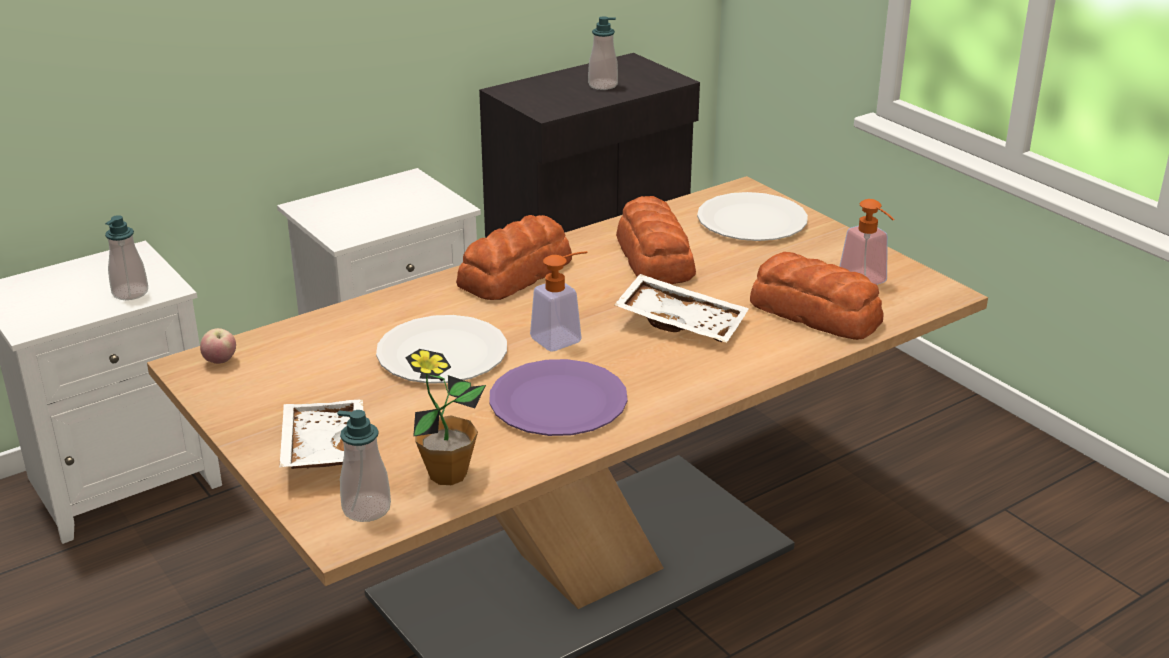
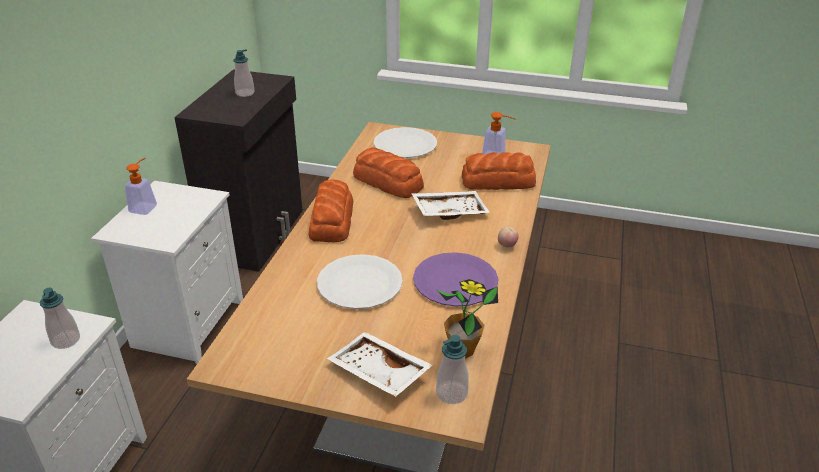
camera: 40 degrees left, 5 degrees up
(220, 361) = (237, 353): apple -> apple (507, 246)
(563, 337) = (407, 245): soap dispenser -> soap dispenser (145, 206)

